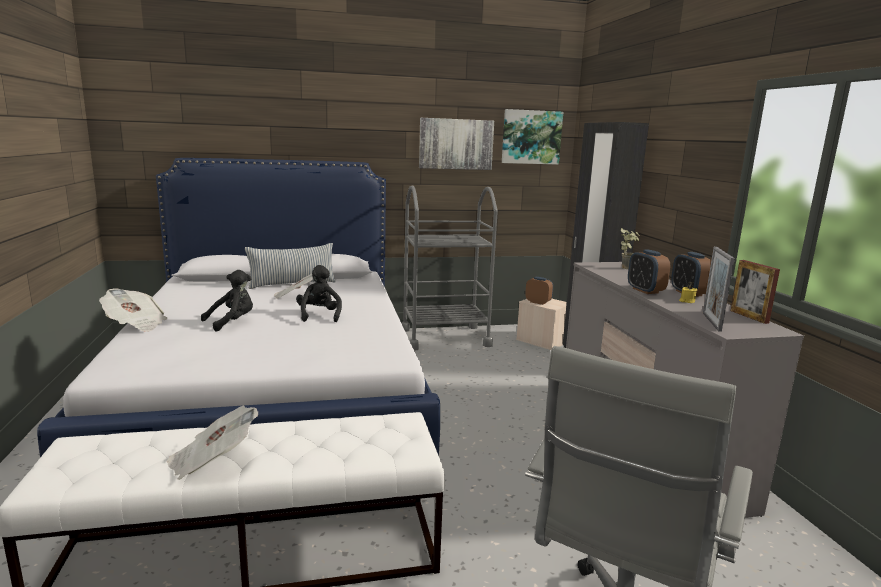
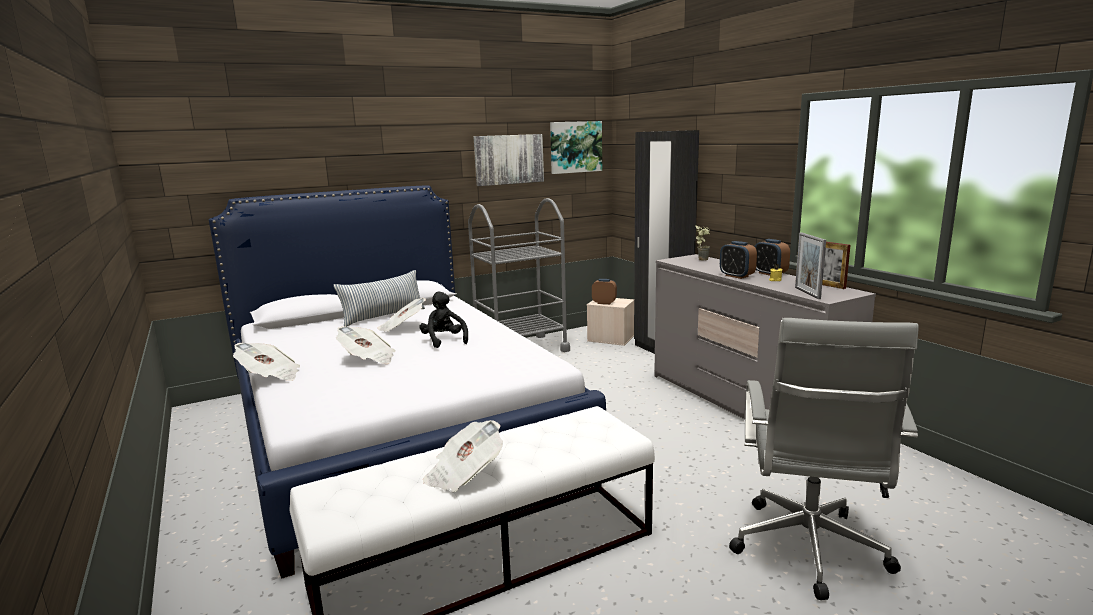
camera: 15 degrees left, 0 degrees up
(232, 322) = (368, 359): black plush toy -> newspaper

